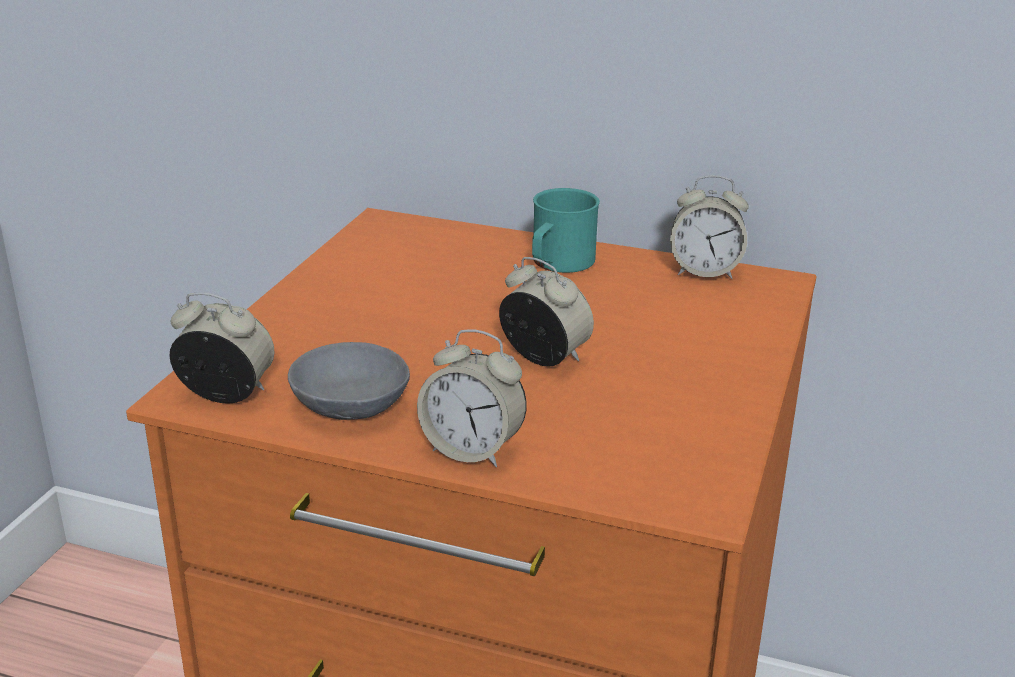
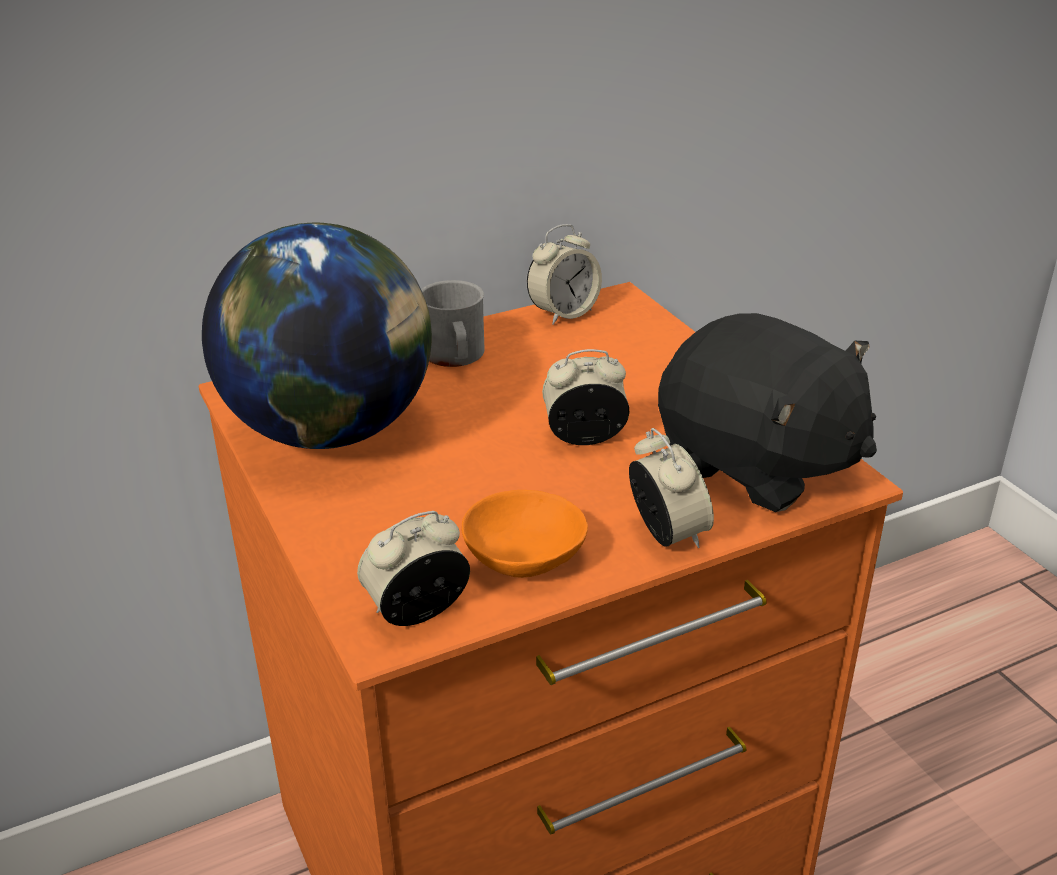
camera: 45 degrees left, 5 degrees up
(355, 403) = (527, 553): grey bowl -> orange bowl
(387, 269) = (331, 430): none -> globe
(472, 450) = (667, 534): alarm clock -> alarm clock turned 90 degrees counterclockwise
(558, 264) = (455, 357): turquoise mug -> grey mug
(644, 449) = (758, 465): none -> black plush toy

